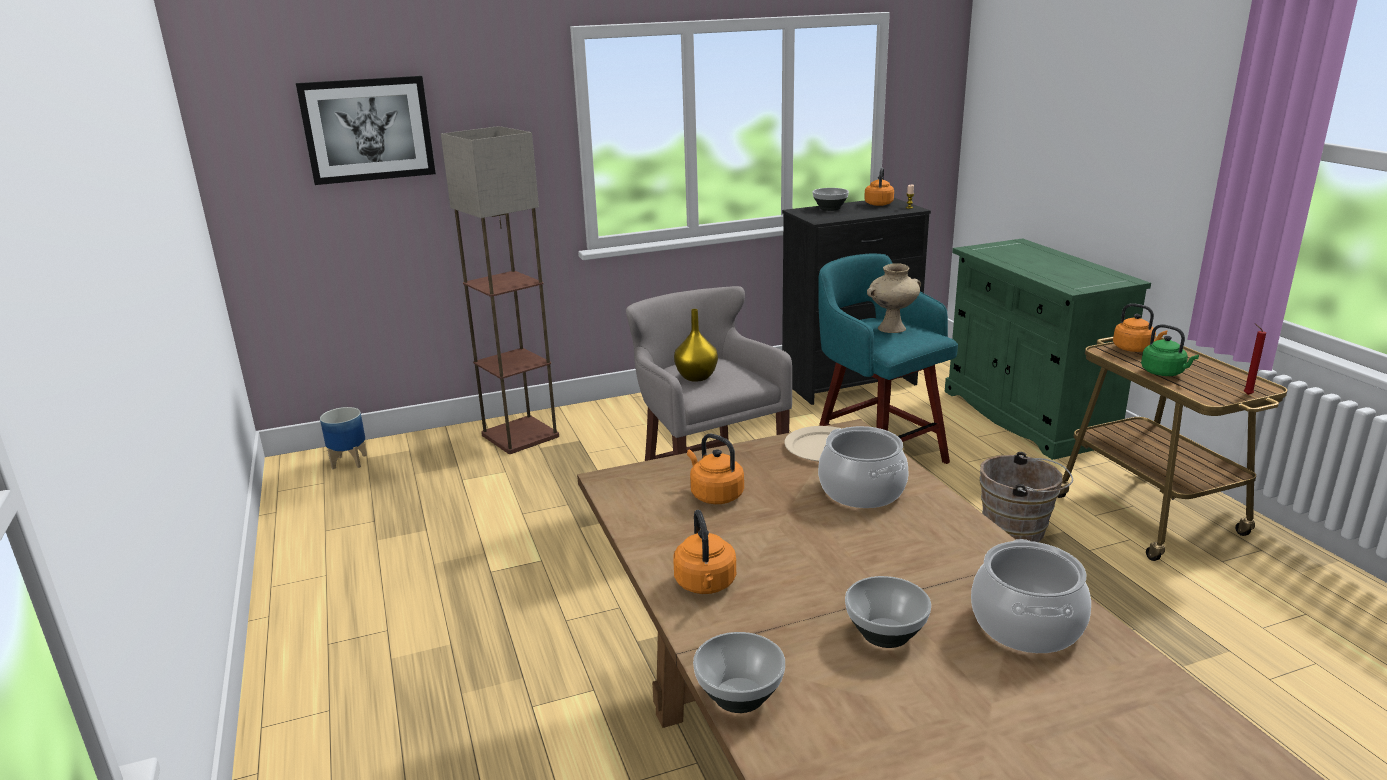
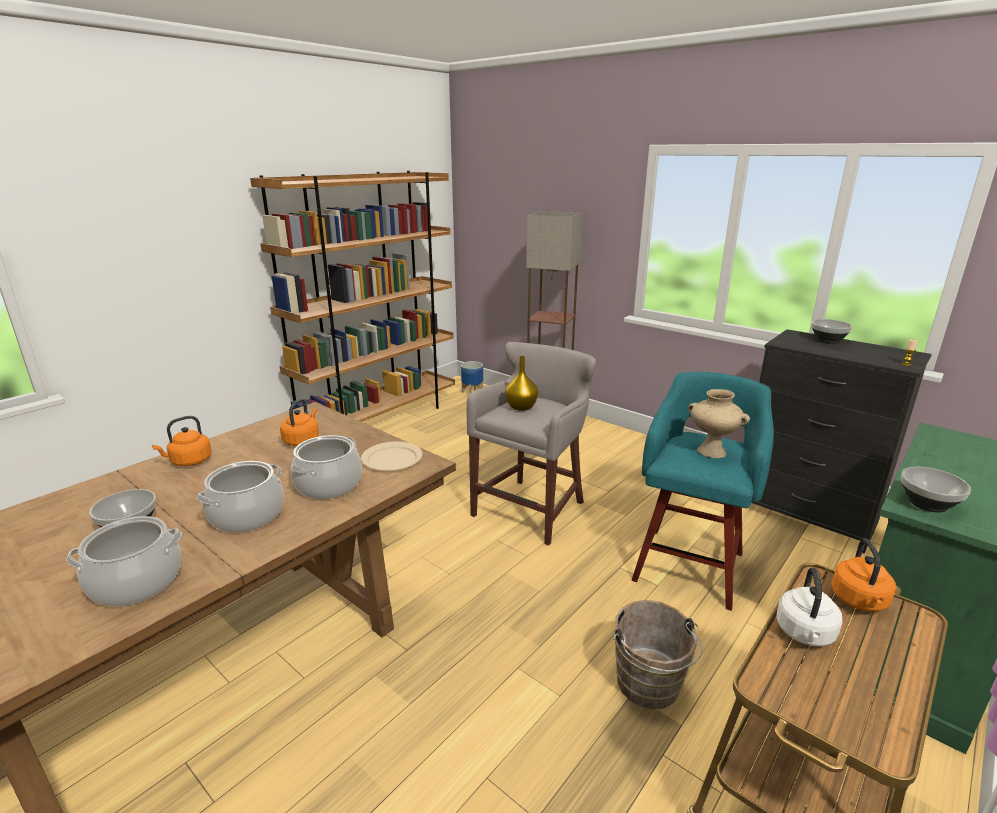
camera: 60 degrees right, 0 degrees up
(312, 561) = (380, 419): none -> brown bookcase
(368, 129) = (523, 204): picture -> none
(738, 695) = (70, 494): bowl -> bowl (926, 503)
(879, 204) = (889, 352): orange kettle -> none
(905, 547) = (247, 515): none -> cooking pot
(1164, 373) = (805, 634): green kettle -> white kettle
(1246, 394) = (828, 726): red candle -> none

